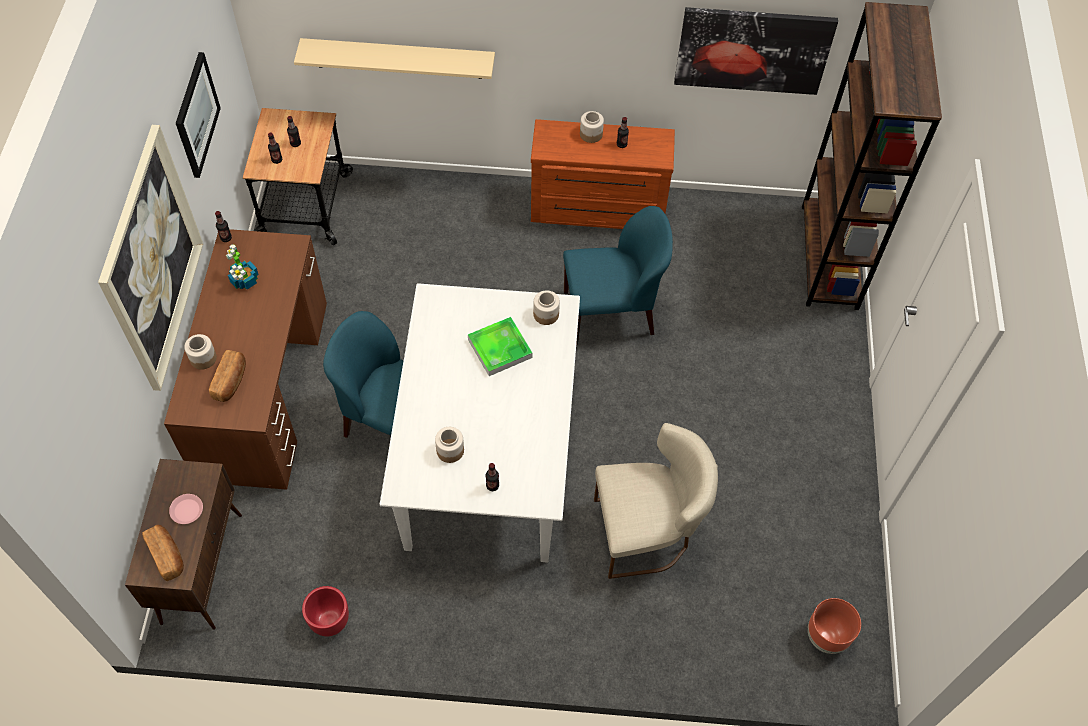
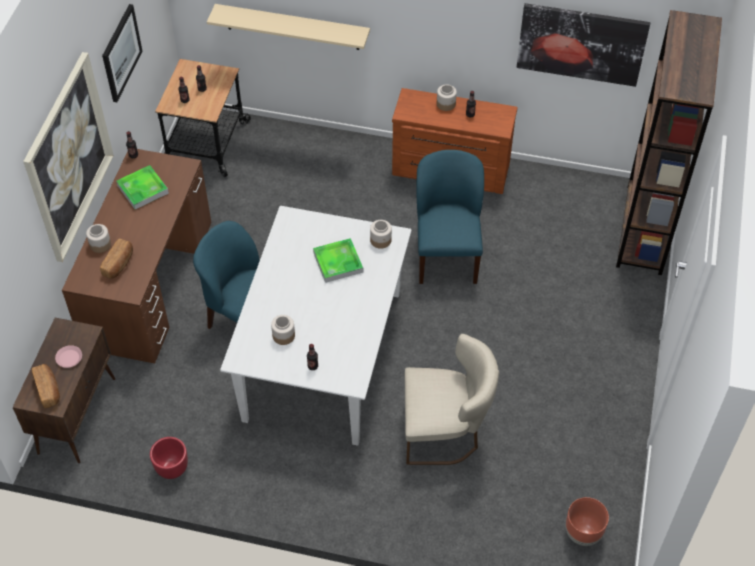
camera: 10 degrees right, 5 degrees down
(245, 281) = (143, 189): potted plant -> tray
(611, 313) = (446, 255): blue chair -> blue chair turned 90 degrees counterclockwise

